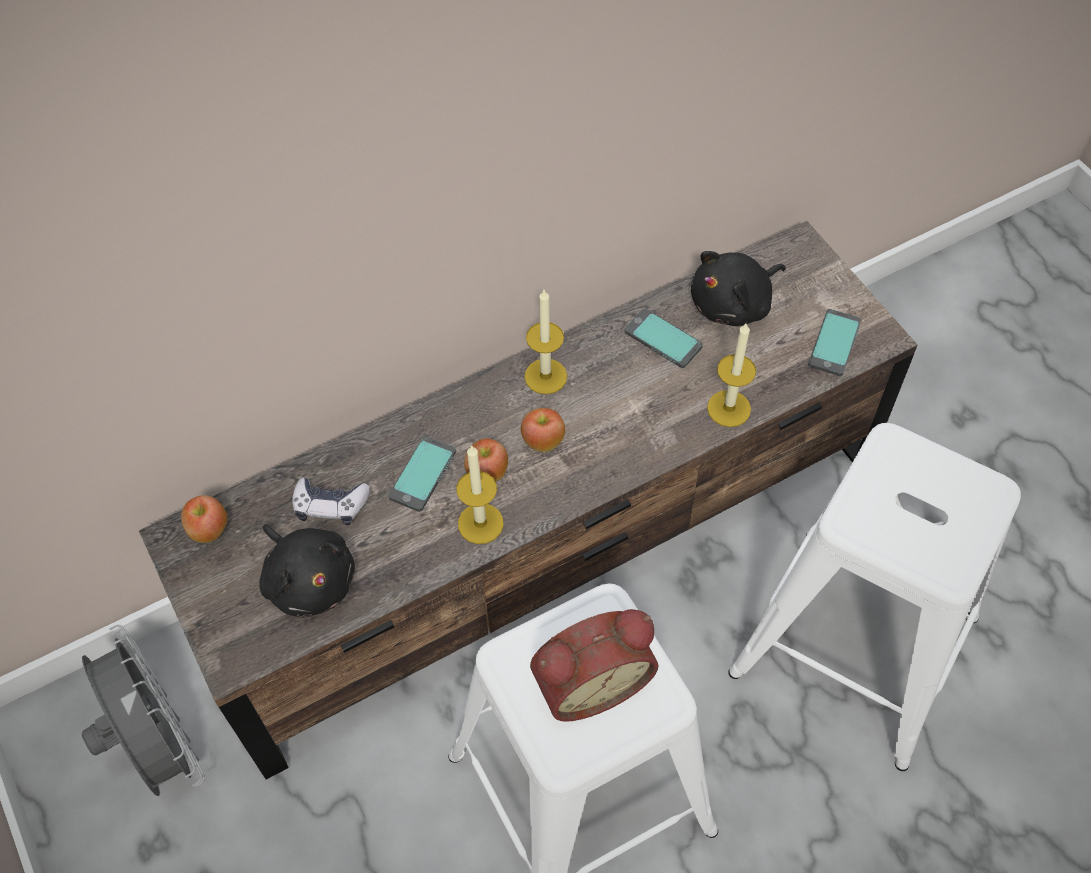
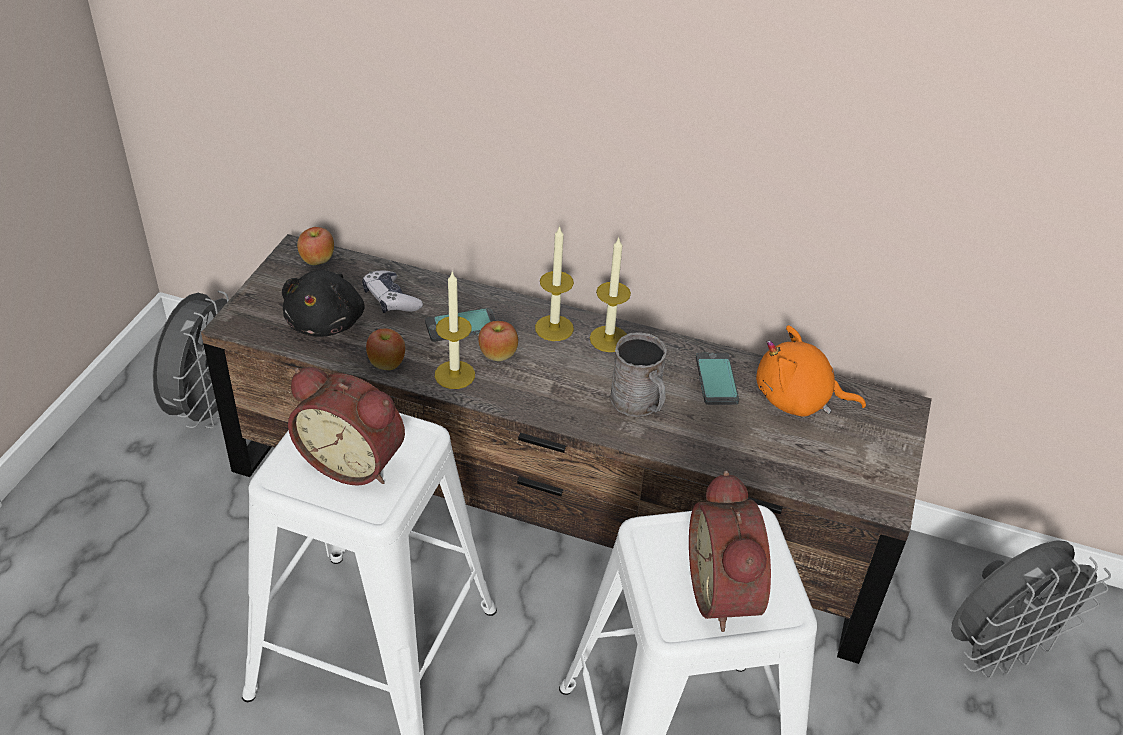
camera: 45 degrees right, 15 degrees down
(543, 441) = (555, 367): apple -> apple (387, 364)
(641, 413) = (639, 404): none -> grey mug
(729, 408) = (703, 449): candle -> candle (554, 328)
(734, 304) = (798, 400): black plush toy -> orange plush toy
(834, 343) = (841, 478): phone -> none
(931, 365) = (998, 650): none -> grey fan
(947, 514) = (727, 592): none -> alarm clock

